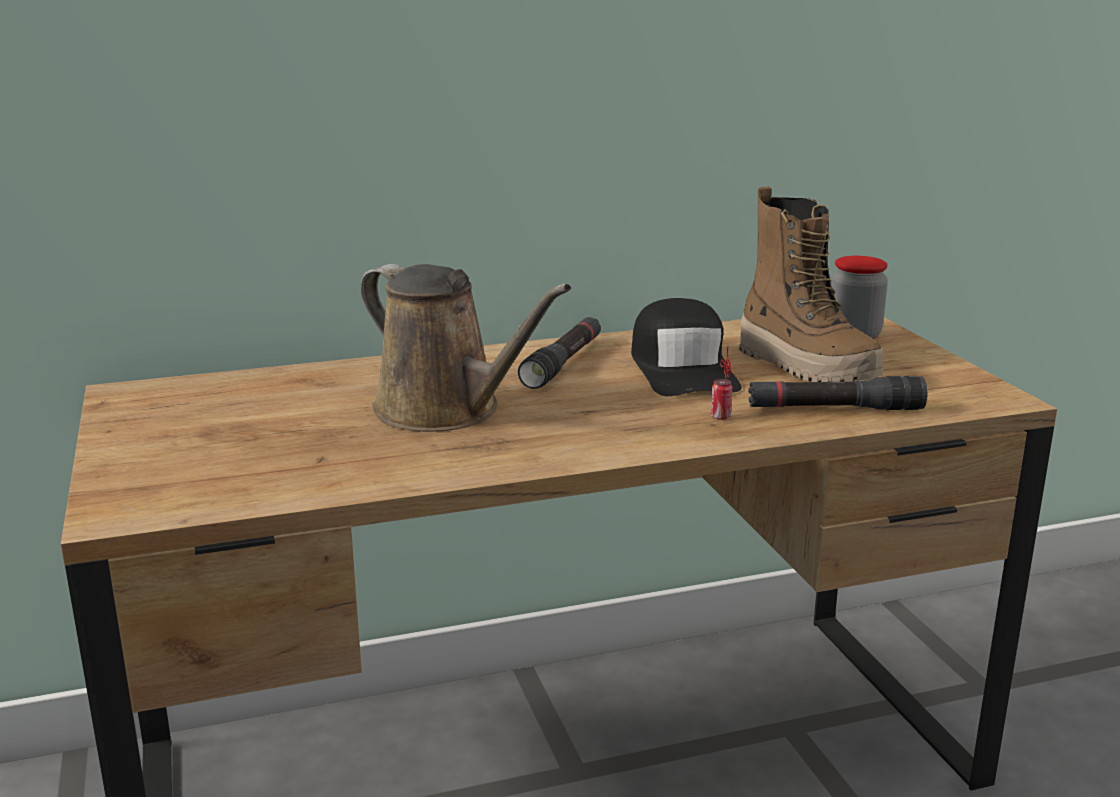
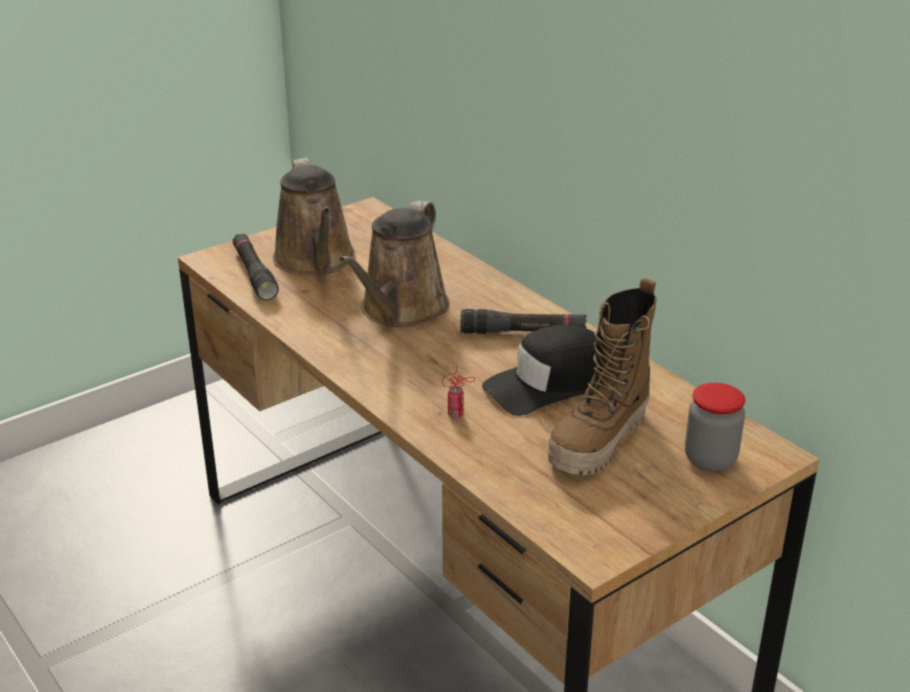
camera: 70 degrees right, 10 degrees up
(236, 441) = (315, 261): none -> brown watering can
(834, 409) = (506, 464): black flashlight -> black flashlight (254, 274)

